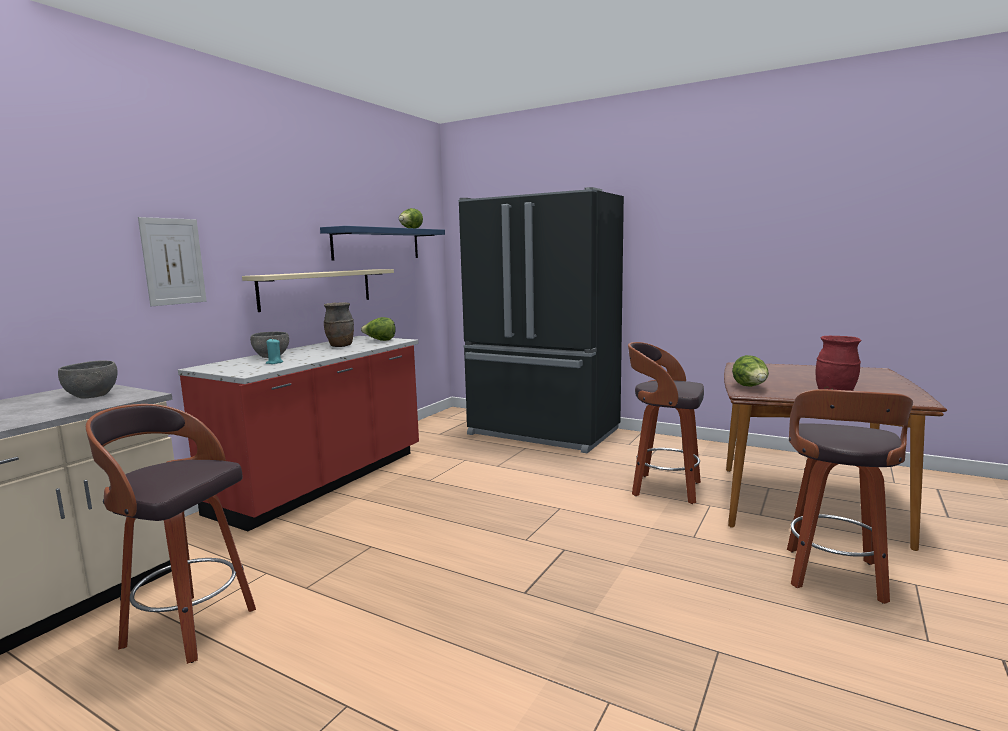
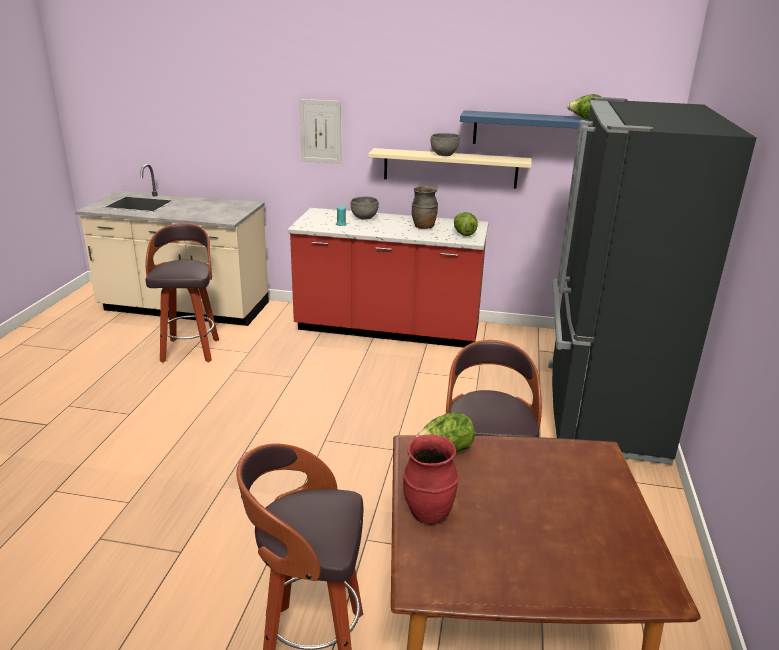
camera: 70 degrees right, 15 degrees up
(92, 396) = (225, 211): grey bowl -> grey bowl (444, 155)

